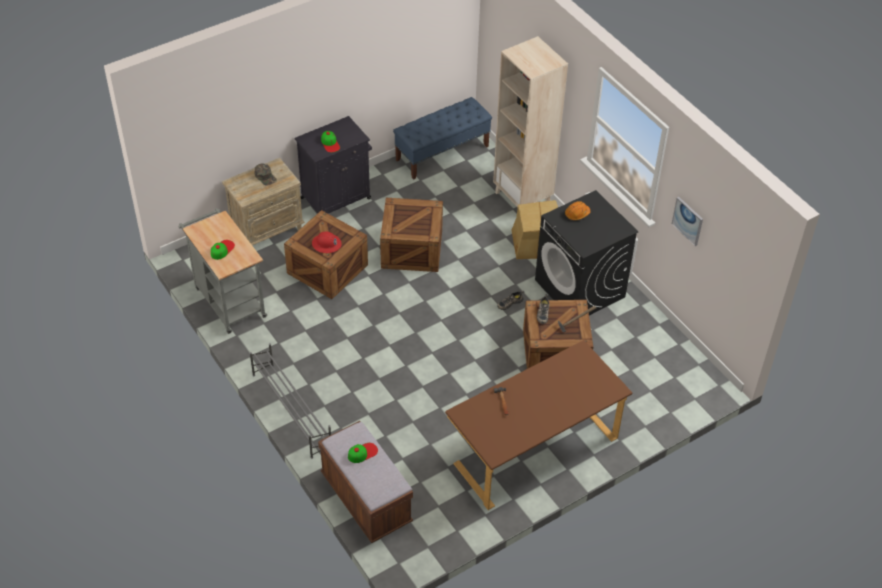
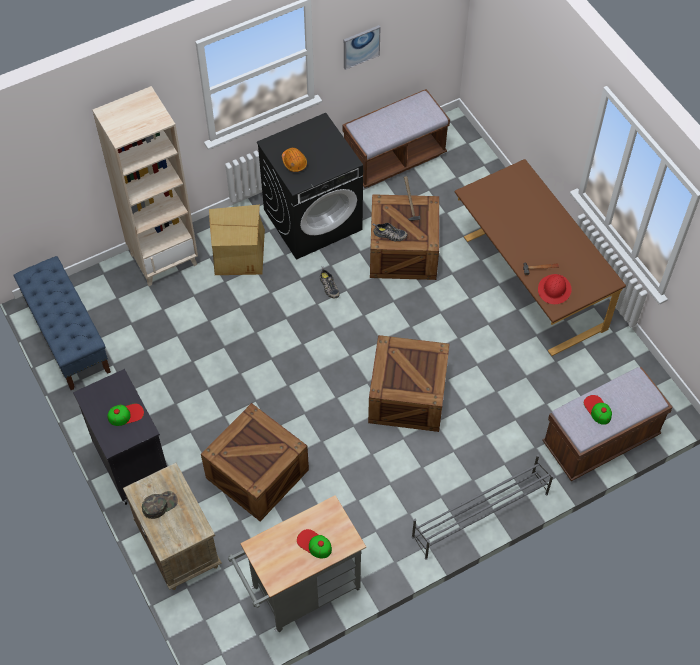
camera: 85 degrees left, 10 degrees up
(326, 244) = (263, 448): red hard hat -> red hard hat (554, 290)
(410, 250) = (234, 380): crate -> crate (408, 397)
(662, 343) = (394, 158): none -> brown bench

